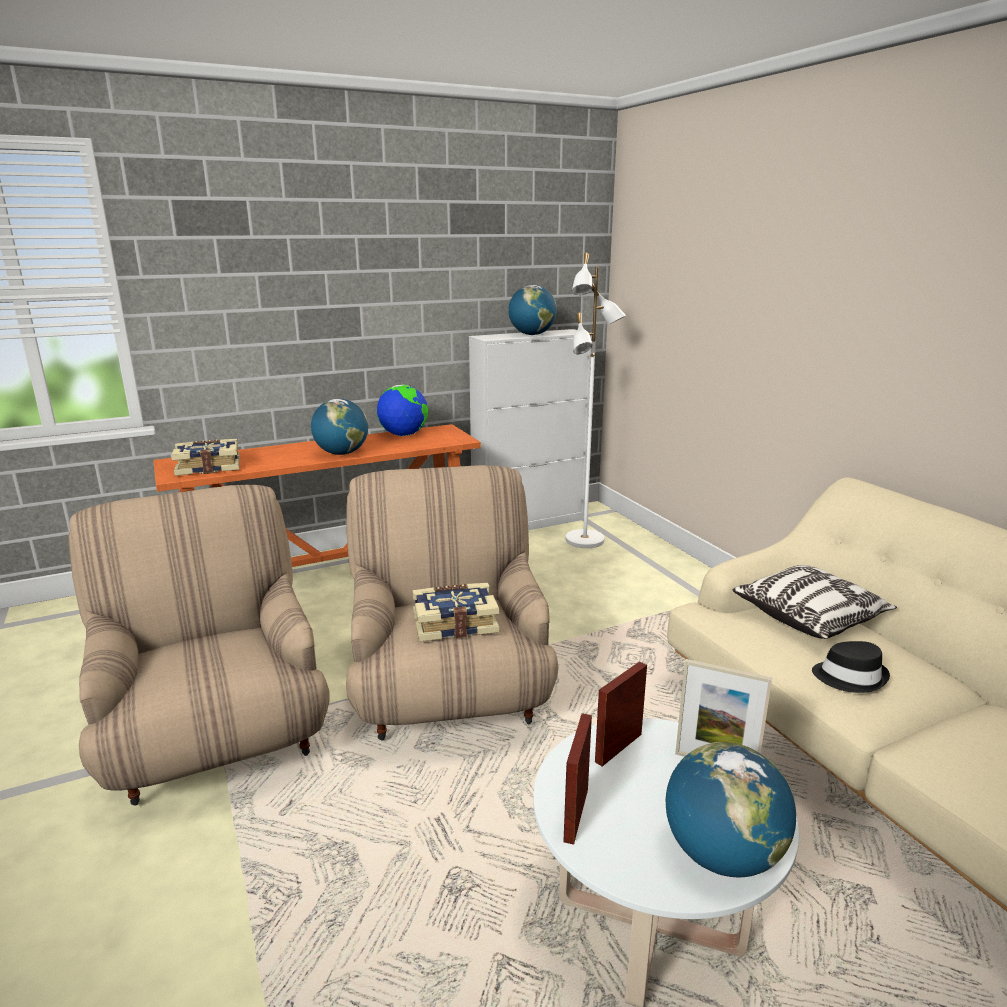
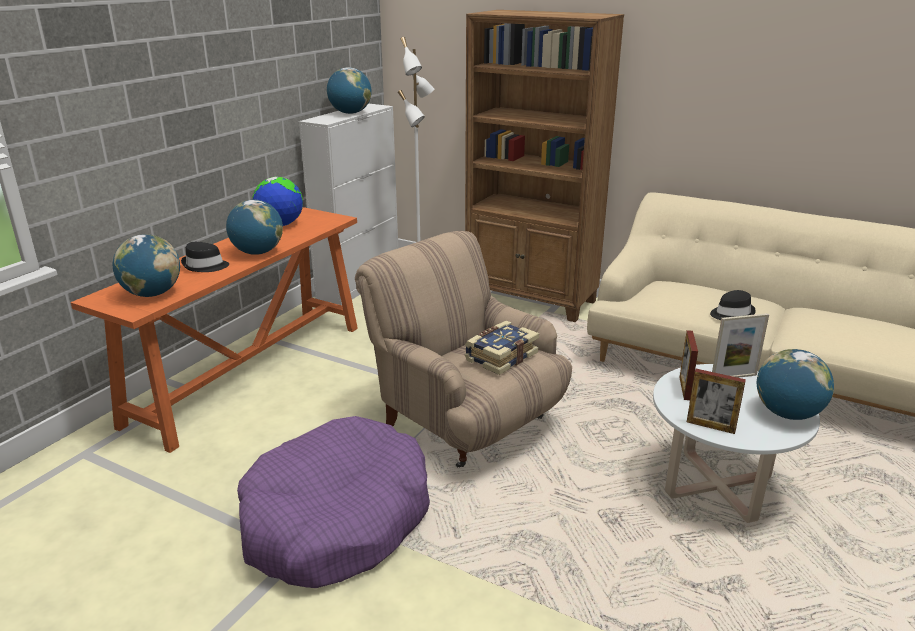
camera: 35 degrees left, 5 degrees up
(208, 467) = (152, 294): book -> globe
(216, 738) = (336, 520): beige armchair -> purple dog bed
(284, 455) = (205, 266): none -> black hat
(576, 815) = (710, 426): picture frame -> picture frame turned 45 degrees counterclockwise
(692, 588) = (531, 300): none -> brown bookcase
(809, 617) = (675, 288): pillow -> none

